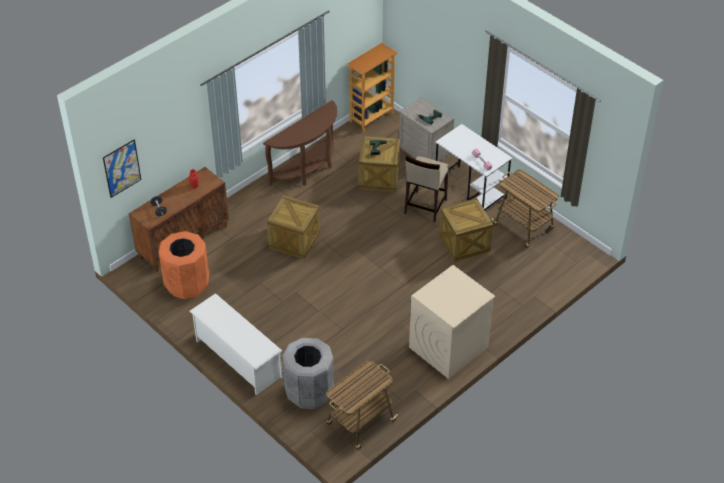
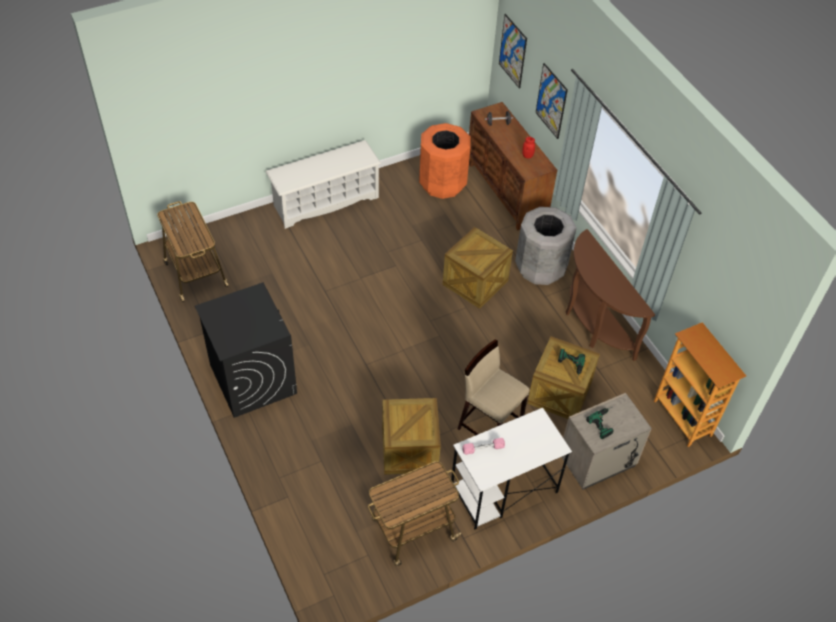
camera: 105 degrees right, 5 degrees up
(176, 139) = (551, 101): none -> picture
(309, 392) = (255, 244): grey trash can -> grey trash can (540, 268)
(448, 347) = (252, 378): beige washing machine -> black washing machine

